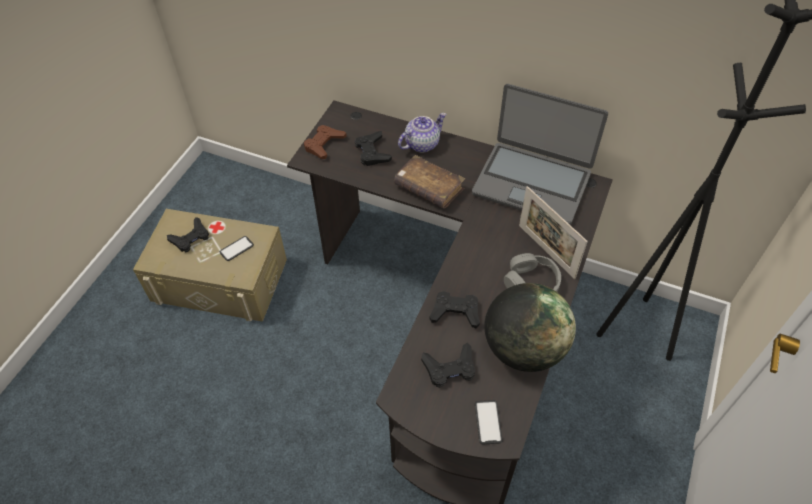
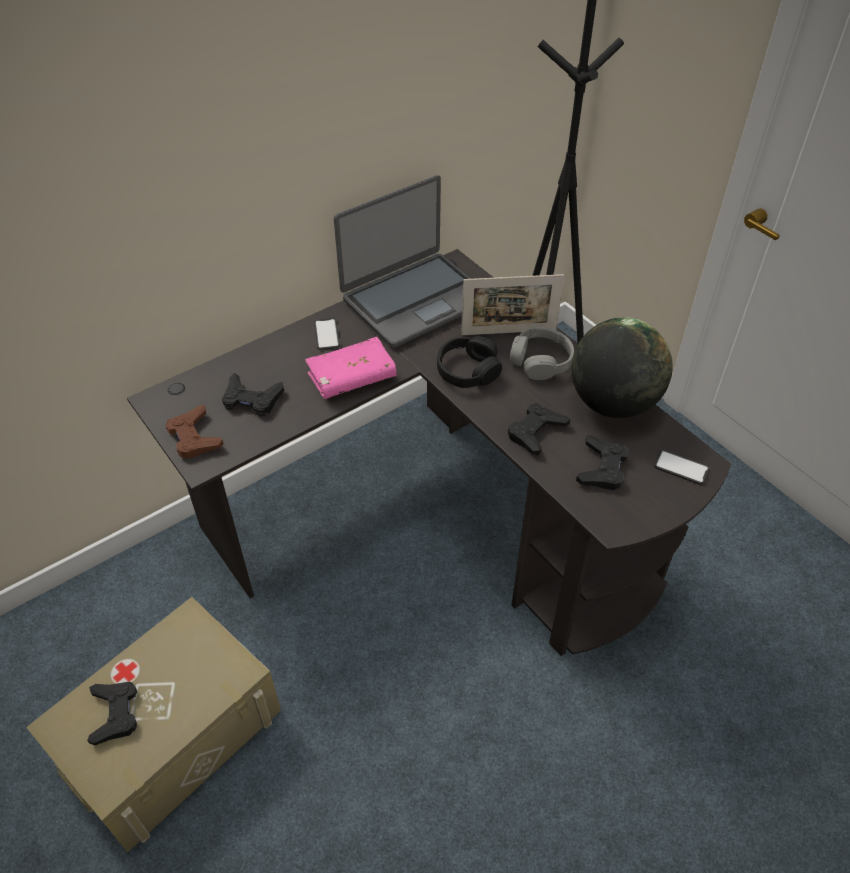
camera: 60 degrees left, 5 degrees down
(236, 249) = (185, 661): phone -> phone (327, 334)
(422, 143) = (280, 353): teapot -> none
(428, 188) = (352, 377): brown book -> pink book
(485, 246) = (468, 370): none -> black headphones

